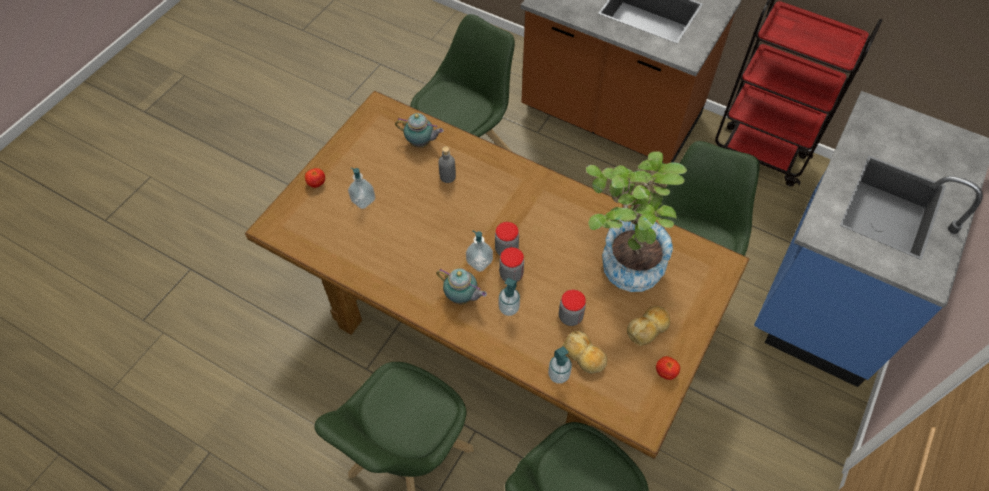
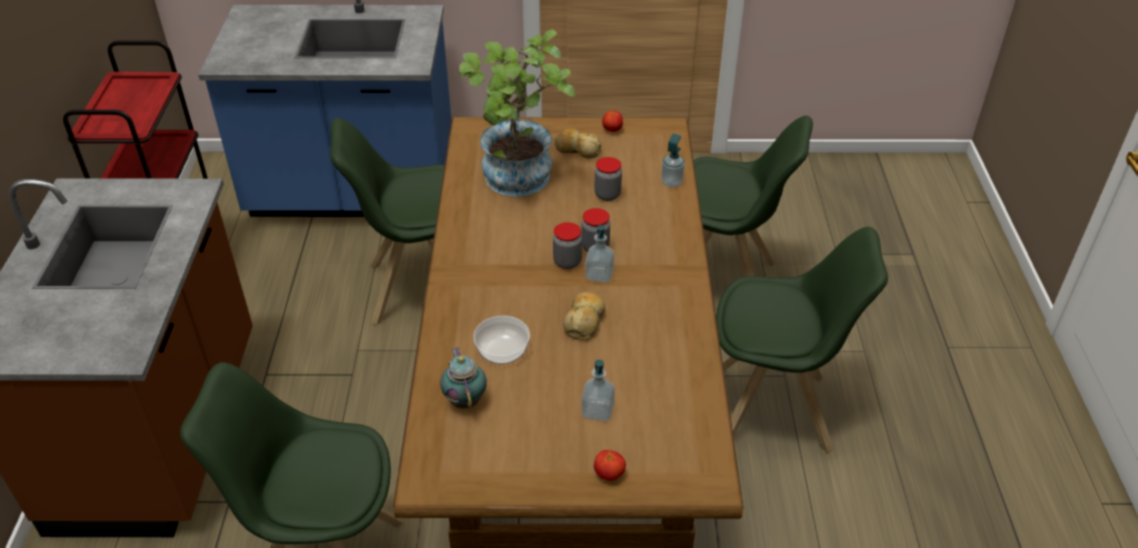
camera: 120 degrees left, 15 degrees down
(447, 176) = (502, 350): grey bottle -> bowl
(462, 298) = (652, 270): teapot -> none
(509, 308) = (634, 235): soap dispenser -> none
(584, 356) = (639, 174): bread -> bread (584, 320)

